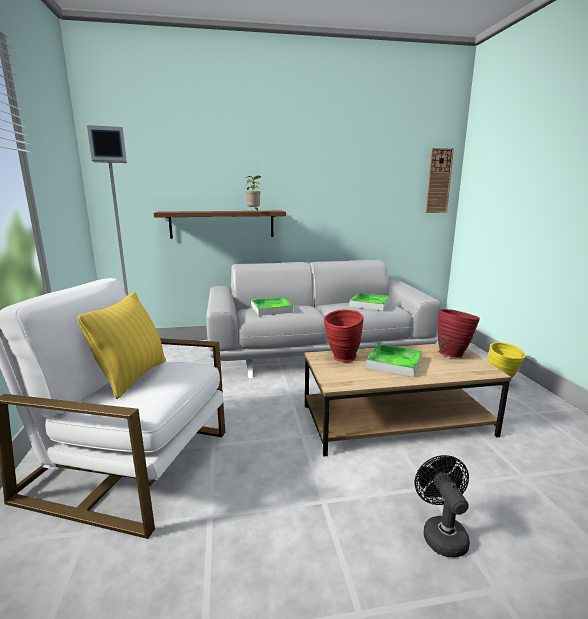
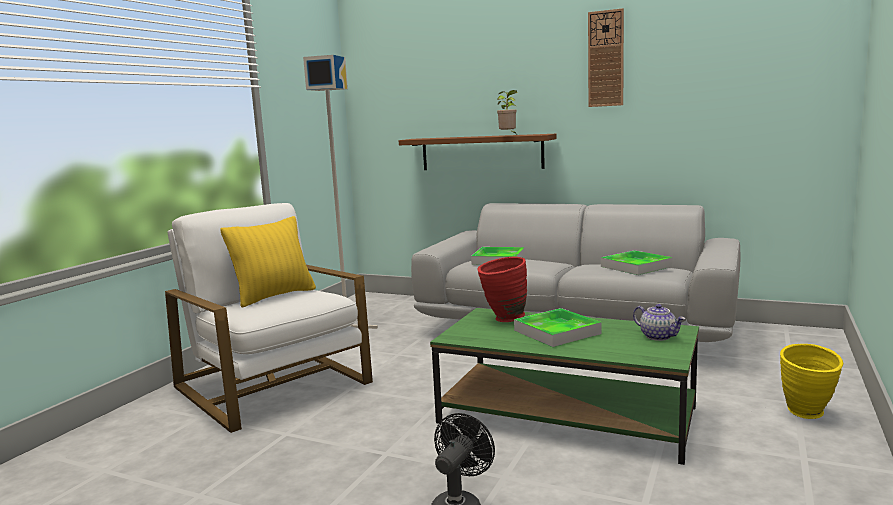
camera: 35 degrees right, 5 degrees down
(395, 420) = (566, 414): brown coffee table -> green coffee table
(438, 181) = (816, 77): wall clock -> wall clock (606, 59)
(453, 354) = (658, 336): red vase -> teapot

